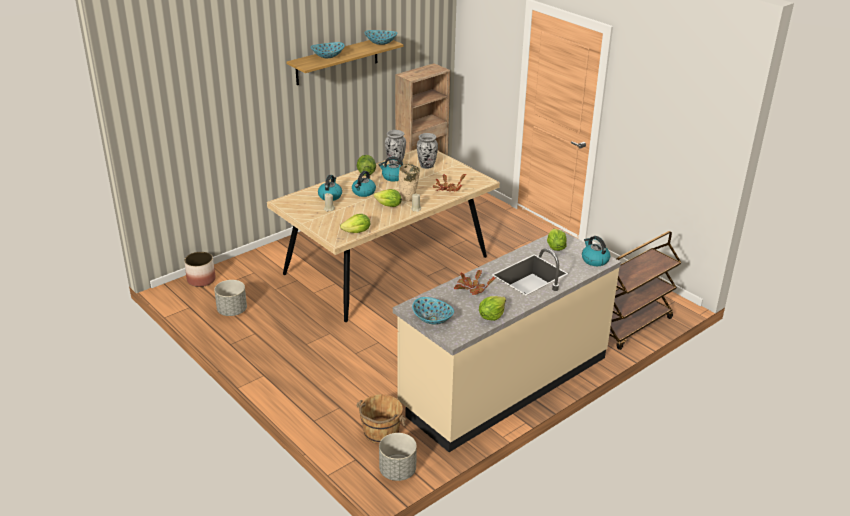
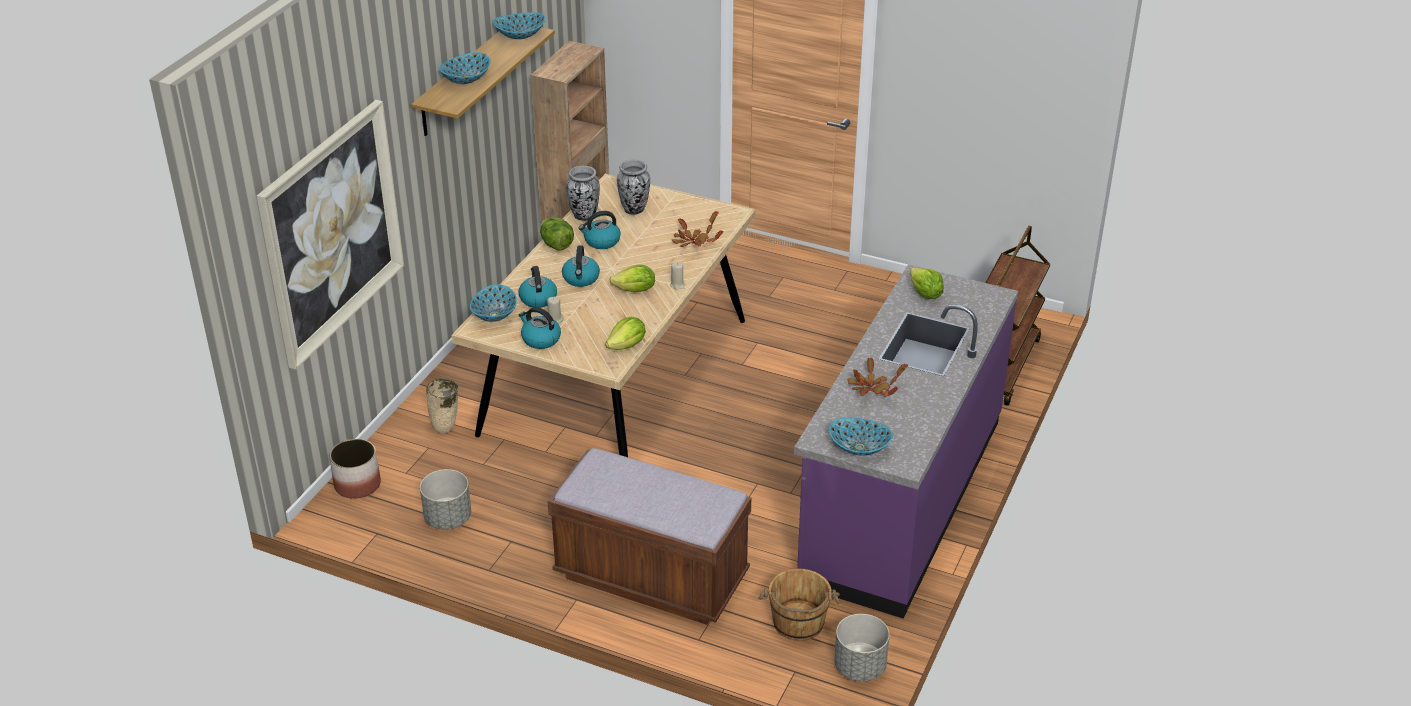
camera: 25 degrees left, 5 degrees up
(207, 120) = (332, 232): none -> picture
(299, 198) = (495, 315): none -> bowl
(315, 377) = (651, 577): none -> brown bench
(408, 199) = (654, 272): beige vase -> beige vase (446, 428)
(491, 316) = (927, 419): lettuce -> none
(504, 382) = (900, 498): beige counter -> purple counter
(594, 260) = (986, 298): kettle -> kettle (540, 339)

